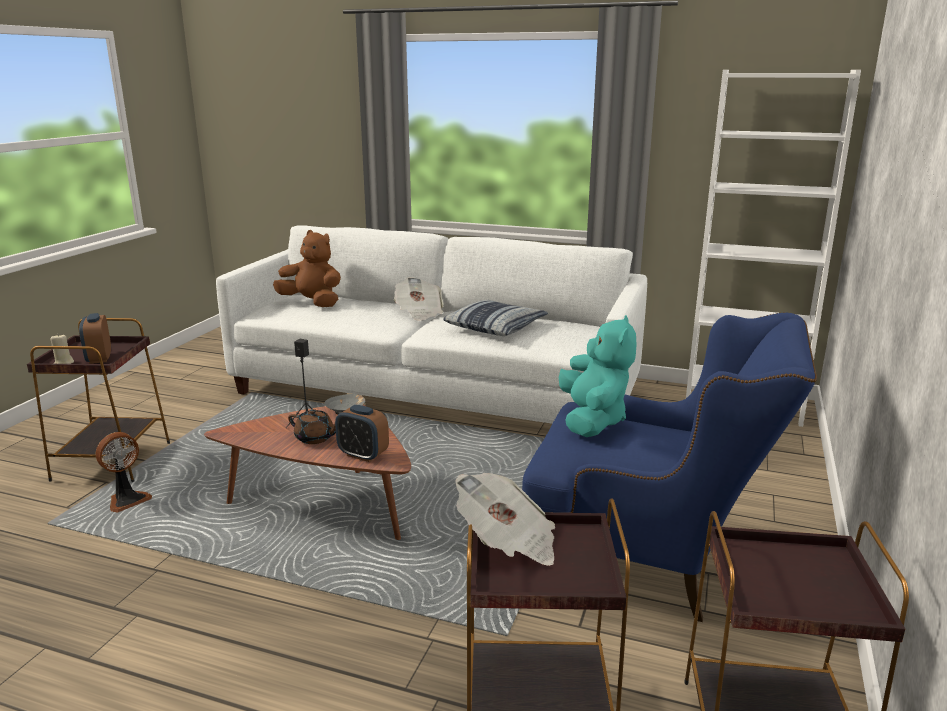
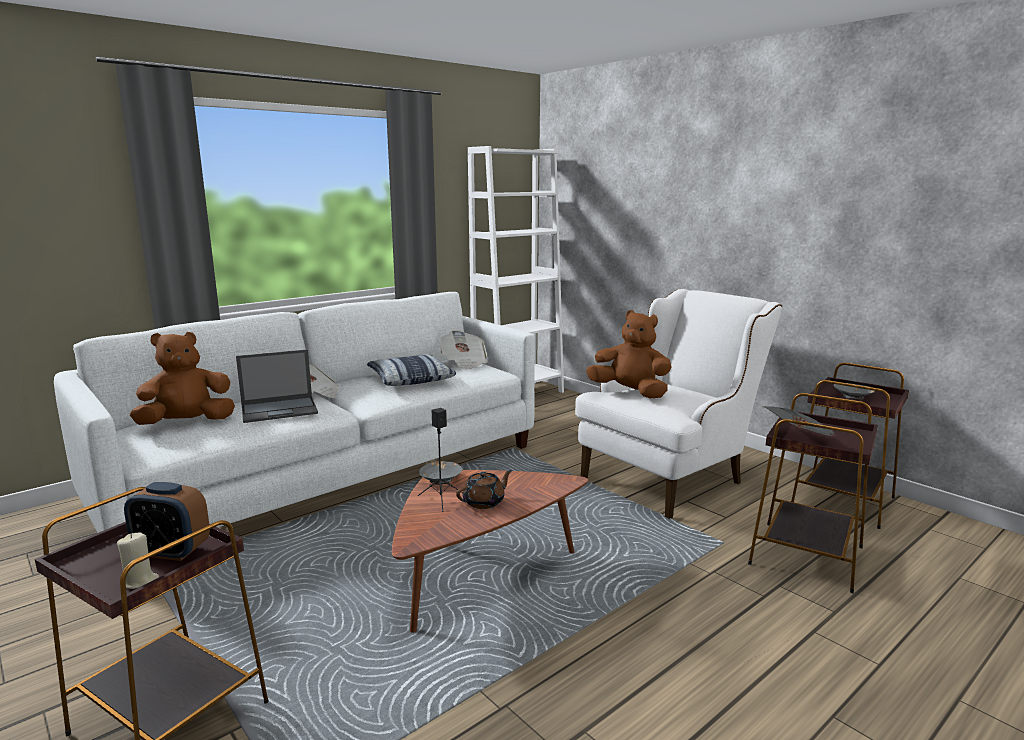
camera: 60 degrees left, 5 degrees down
(127, 500) = (312, 714): fan -> none
(362, 314) = (280, 410): none -> laptop
(363, 455) = (542, 489): alarm clock -> none
(576, 331) = (464, 363): none -> newspaper
(592, 420) = (630, 392): turquoise plush toy -> brown plush toy
(648, 560) = (671, 476): blue armchair -> white armchair
(793, 575) = (852, 396): none -> grey bowl

